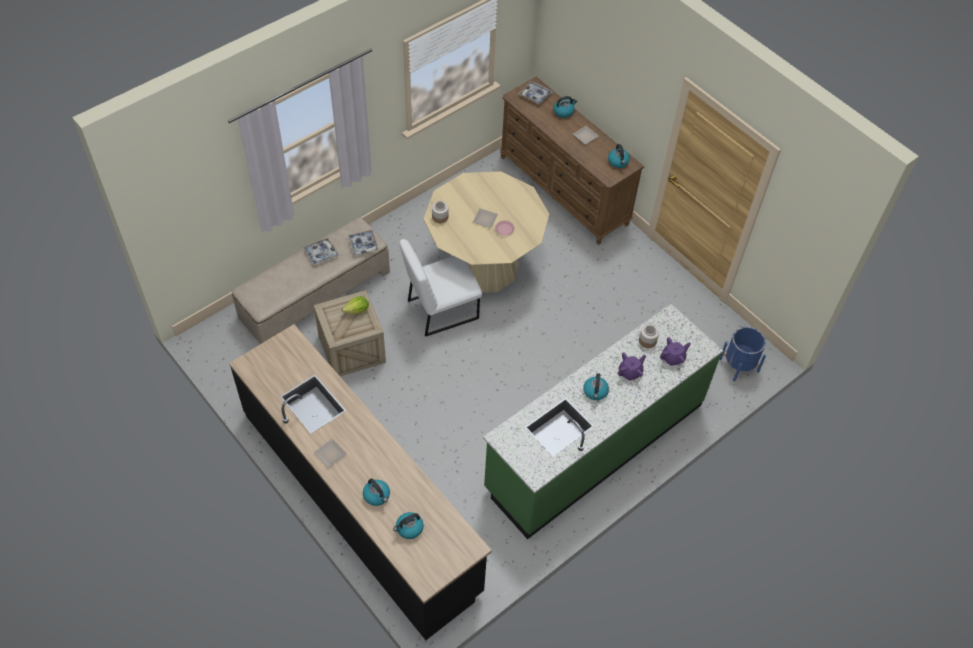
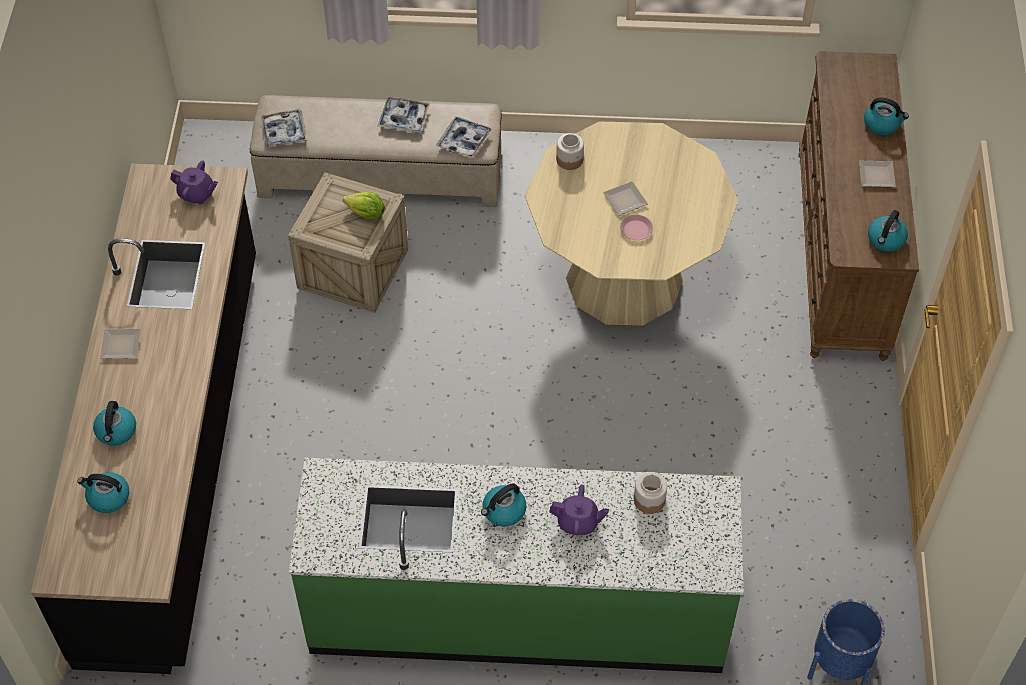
camera: 45 degrees right, 0 degrees up
(440, 309) = (509, 296): white chair -> none
(535, 95) = (865, 78): tray -> tray (284, 132)
(673, 358) = (658, 548): purple teapot -> purple teapot (197, 194)

